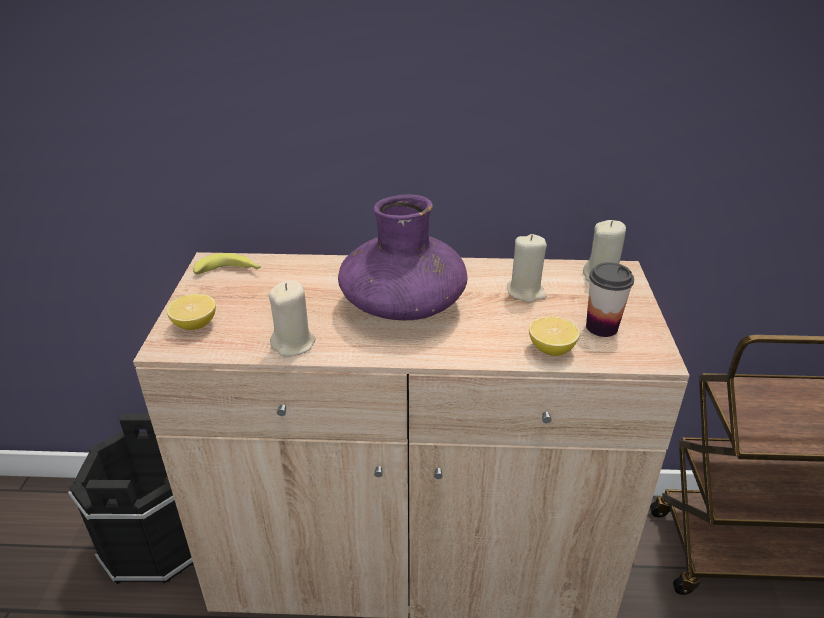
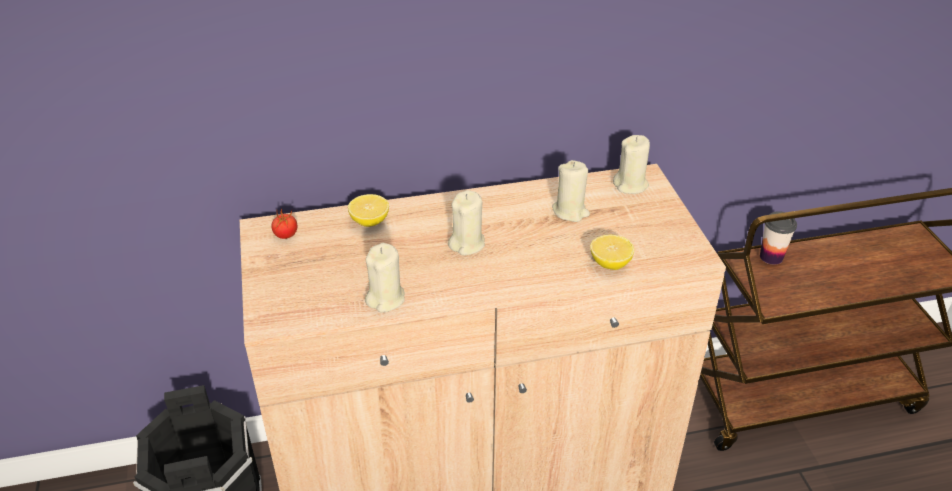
camera: 15 degrees left, 5 degrees up
(195, 325) = (283, 296): lemon -> lemon (370, 221)
(230, 271) = (286, 235): banana -> tomato
(403, 305) = (467, 244): purple vase -> beige candle
(601, 327) = (645, 235): cup -> cup (771, 257)

